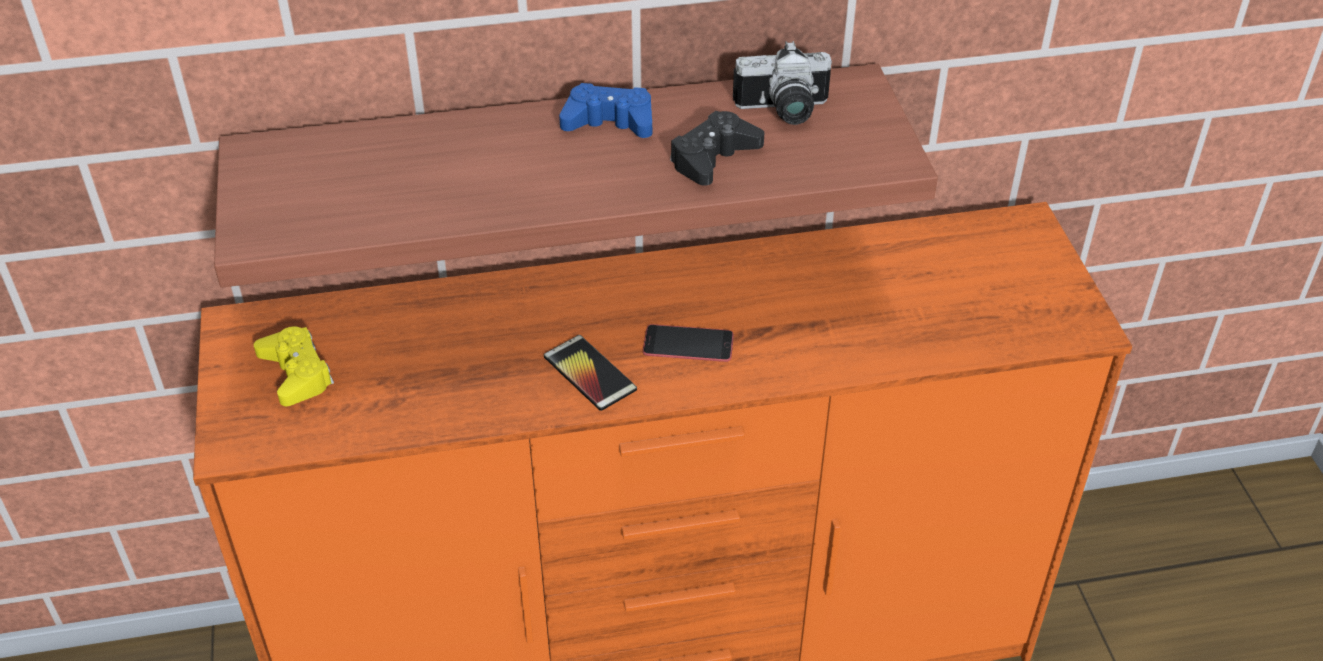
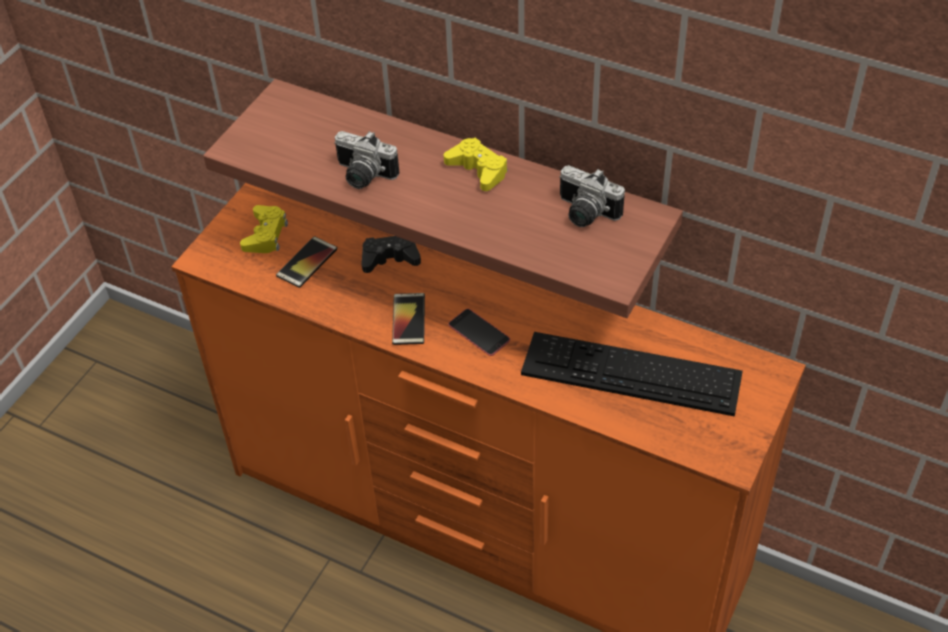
camera: 40 degrees right, 5 degrees up
(389, 377) = (307, 262): none -> phone
(473, 190) = (362, 176): none -> camera
(609, 122) = (478, 170): blue game controller -> yellow game controller
(713, 157) = (510, 223): black game controller -> black game controller (390, 258)
(896, 297) = (631, 373): none -> keyboard

